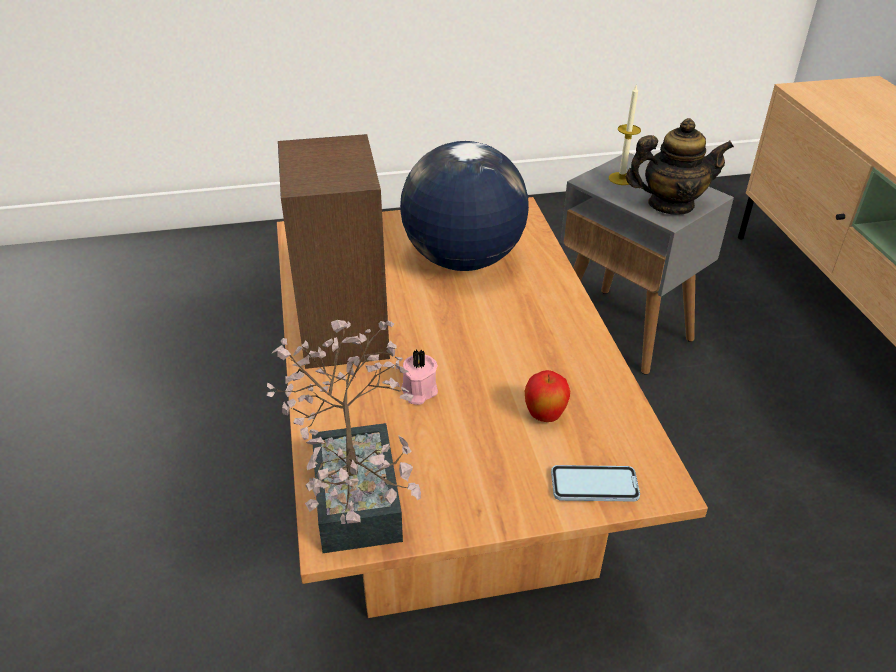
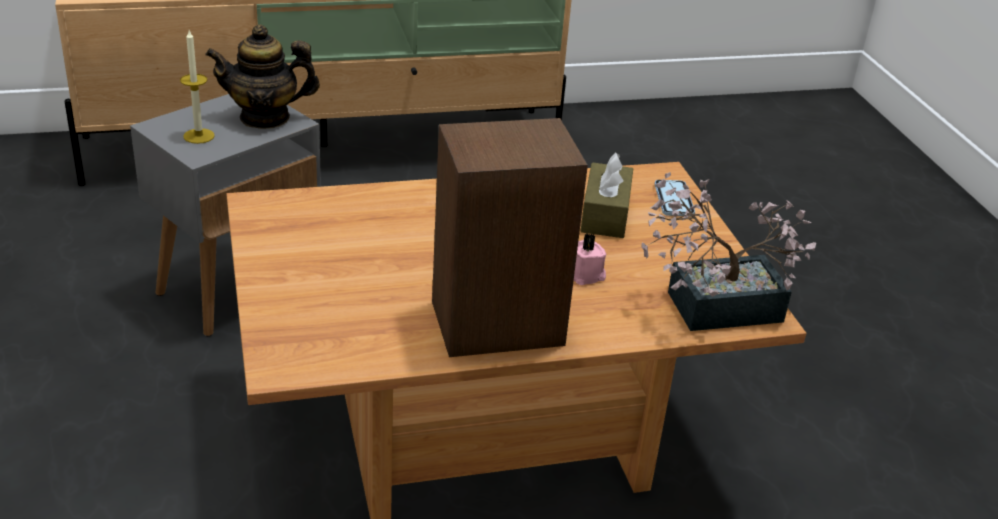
camera: 95 degrees left, 5 degrees down
(462, 260) = (363, 244): globe -> none
(544, 416) = (605, 214): apple -> brown tissue box
(670, 205) = (265, 117): teapot -> teapot turned 90 degrees counterclockwise

